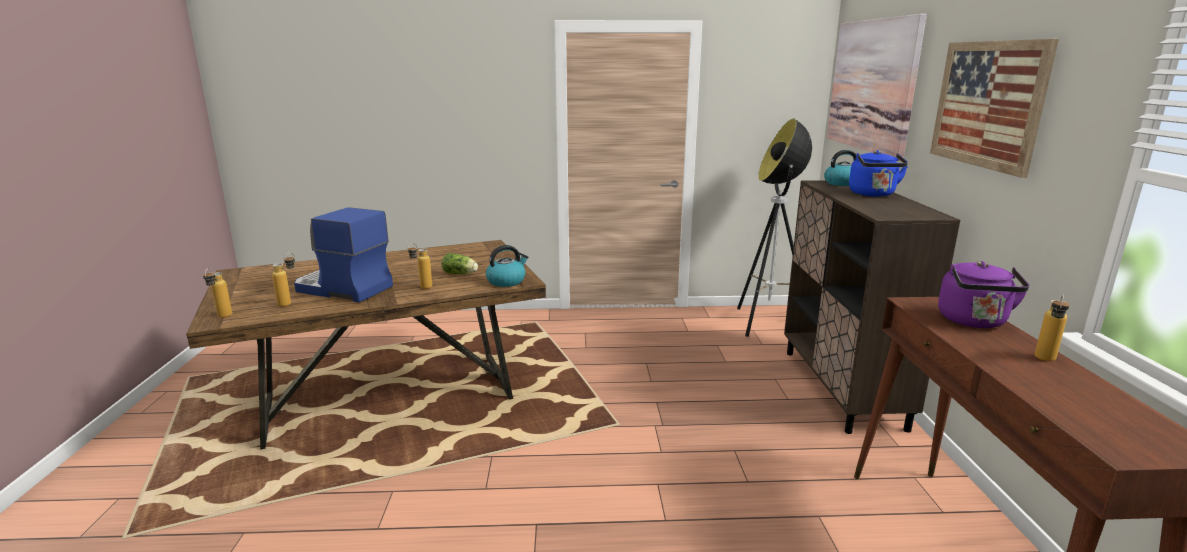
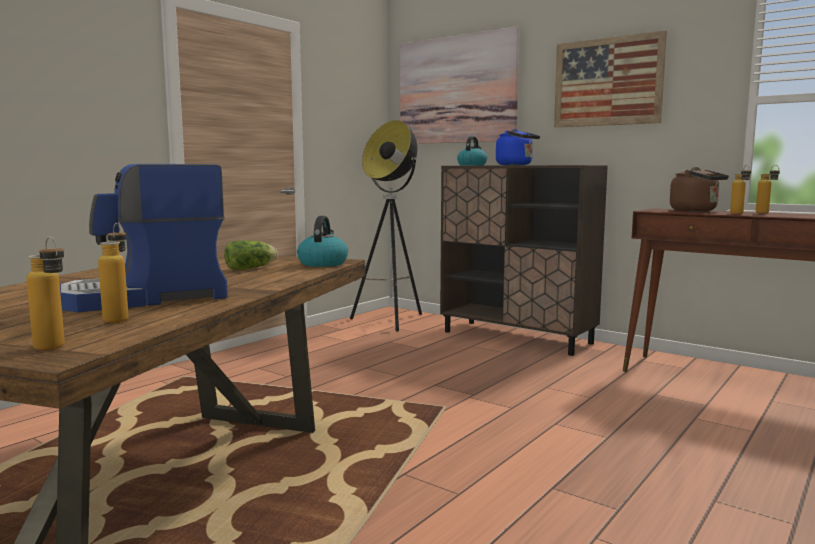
camera: 50 degrees left, 10 degrees down
(421, 288) = (254, 280): bottle -> bottle (739, 214)
(974, 322) = (696, 211): purple kettle -> brown kettle

